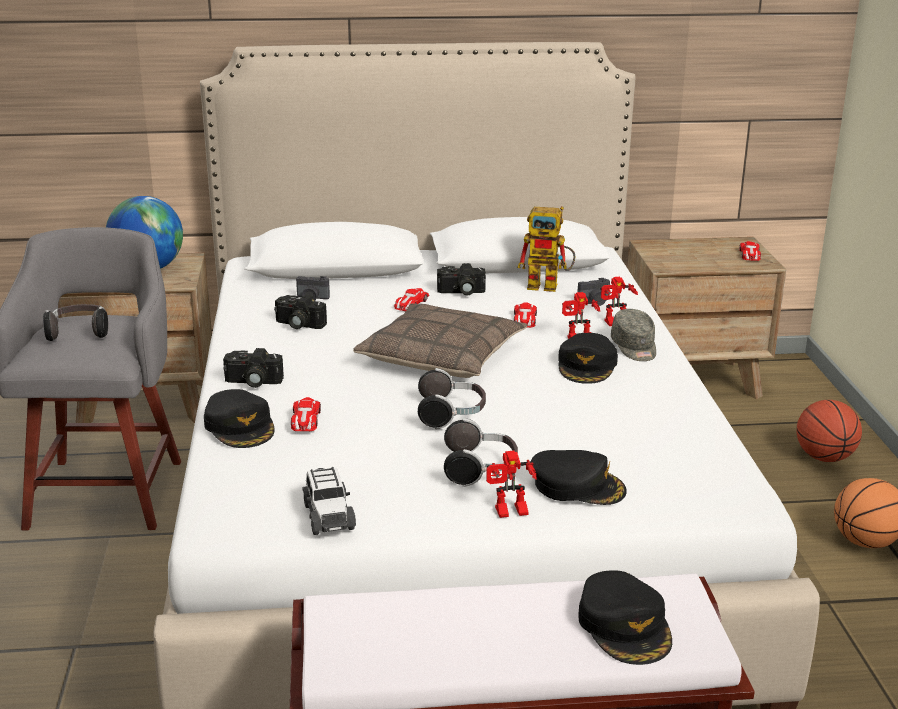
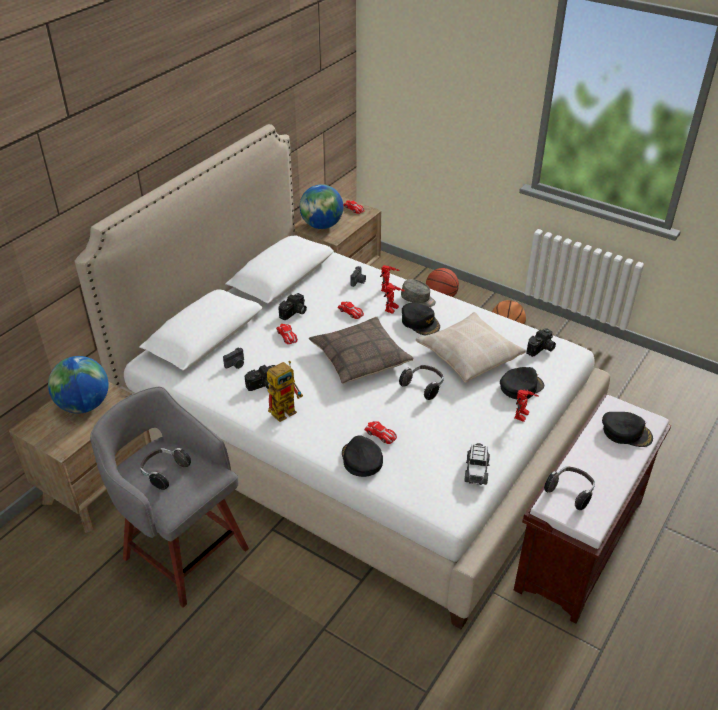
camera: 50 degrees left, 15 degrees up
(240, 426) = (361, 459): black cap -> black cap turned 120 degrees counterclockwise
(252, 382) = (315, 433): camera -> camera (541, 349)
(328, 515) = (476, 470): toy car -> toy car turned 75 degrees clockwise
(480, 469) = (480, 405): headphones -> headphones (570, 492)
(549, 286) = (323, 283): toy robot -> toy robot (286, 409)
(581, 422) = (469, 355): none -> beige pillow
(673, 252) = (322, 225): none -> globe

